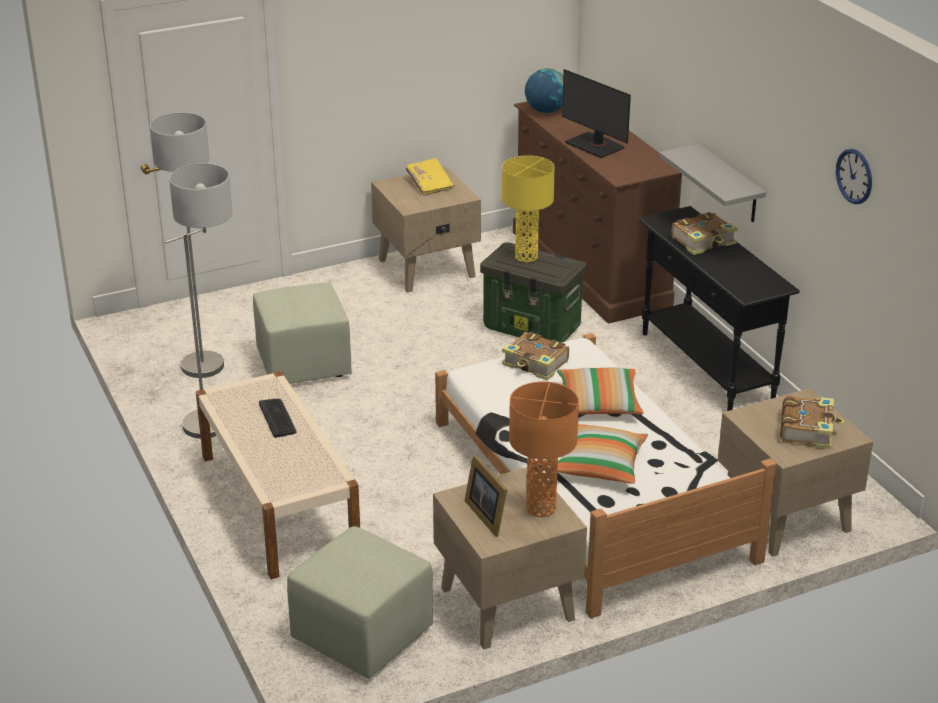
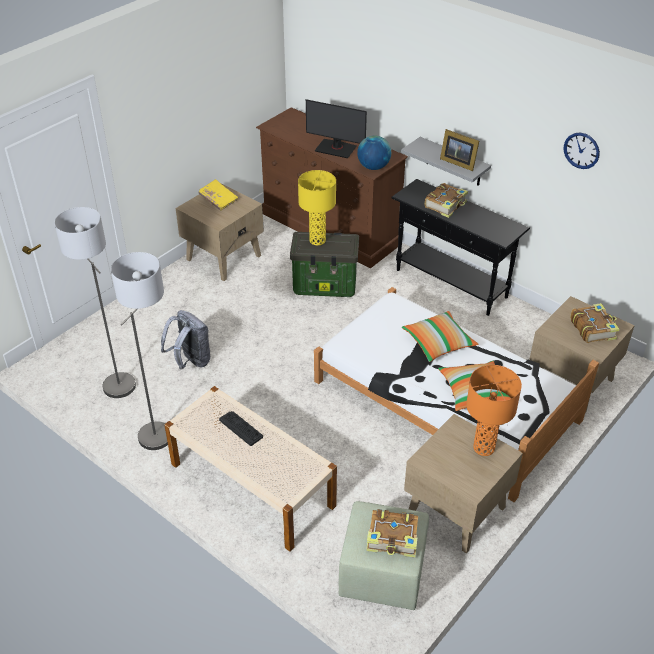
camera: 25 degrees left, 10 degrees up
(303, 363) = (190, 361): green ottoman -> grey backpack
(487, 515) = (454, 466): picture frame -> picture frame (457, 162)
(536, 364) = (377, 324): book -> book (393, 539)
(546, 111) = (282, 128): globe -> globe (373, 167)

